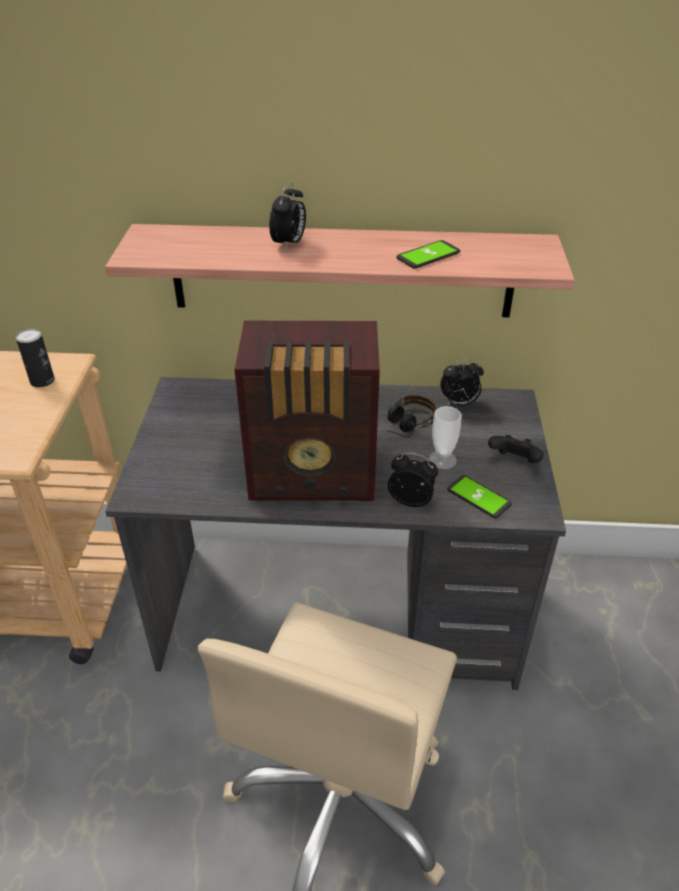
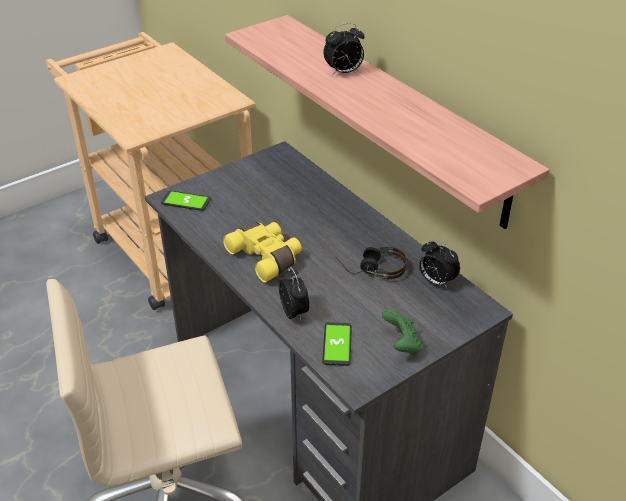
camera: 50 degrees right, 0 degrees up
(42, 381) = (205, 102): can -> none
(315, 477) = (267, 257): radio -> yellow binoculars
(428, 256) = (412, 128): phone -> phone (186, 201)
(442, 460) = (357, 306): cup -> none
(514, 462) = (402, 345): black game controller -> green game controller

